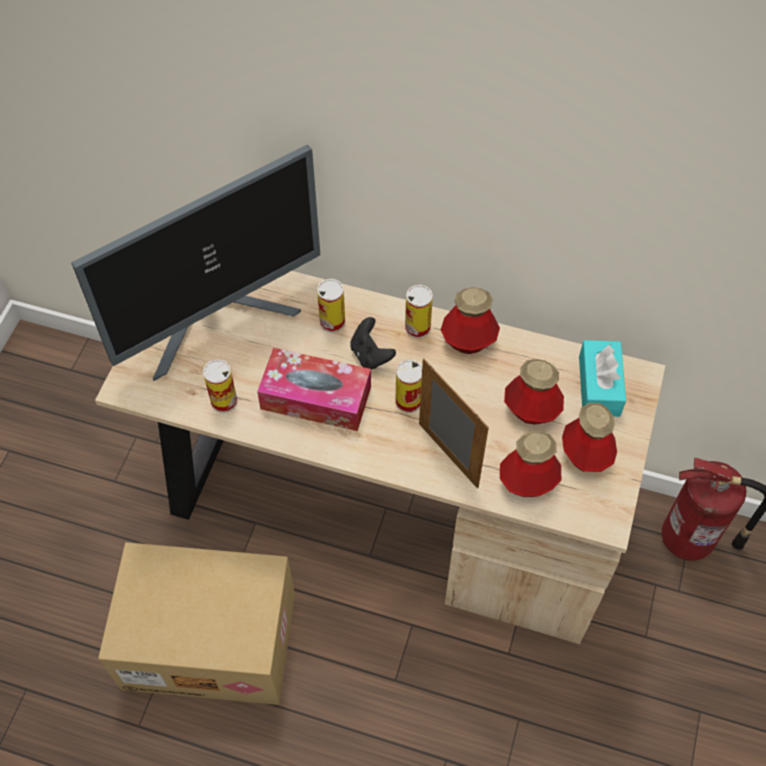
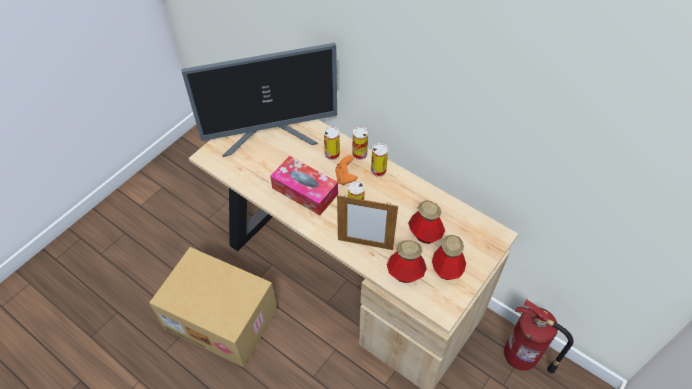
camera: 20 degrees right, 5 degrees down
(224, 401) = (254, 178): can -> can (359, 154)
(370, 355) = (345, 177): black game controller -> orange game controller
(448, 455) = (365, 244): picture frame -> picture frame turned 120 degrees clockwise
(468, 341) = (404, 186): bottle -> none
(599, 386) = (472, 233): turquoise tissue box -> none

